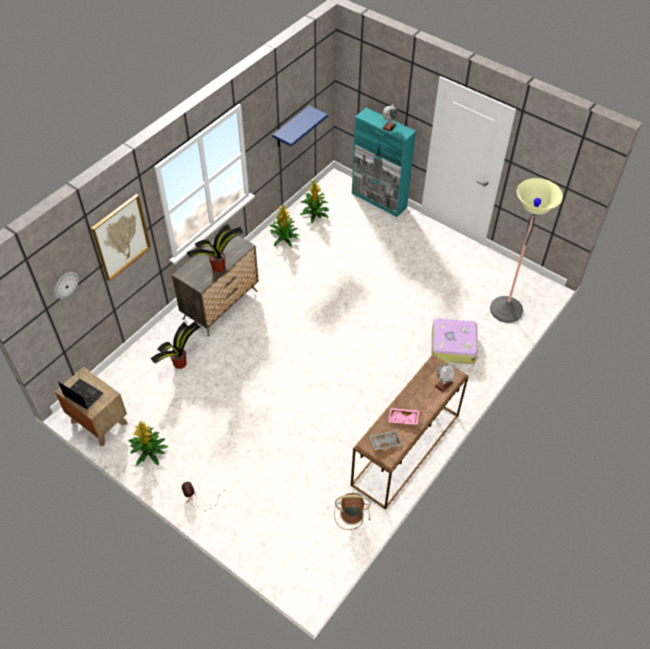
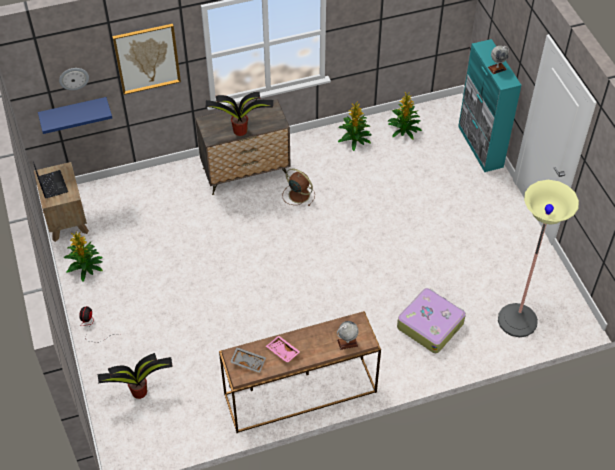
camera: 35 degrees right, 0 degrees up
(180, 363) = (170, 205): potted plant -> potted plant (140, 391)
(291, 127) = (399, 27): blue shelf -> blue shelf (74, 112)
(350, 513) = (204, 418): brown fan -> brown fan (298, 194)

